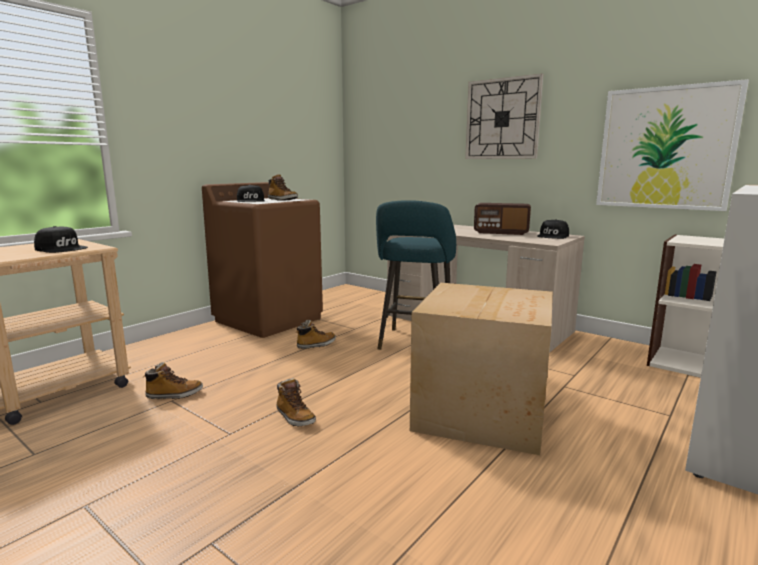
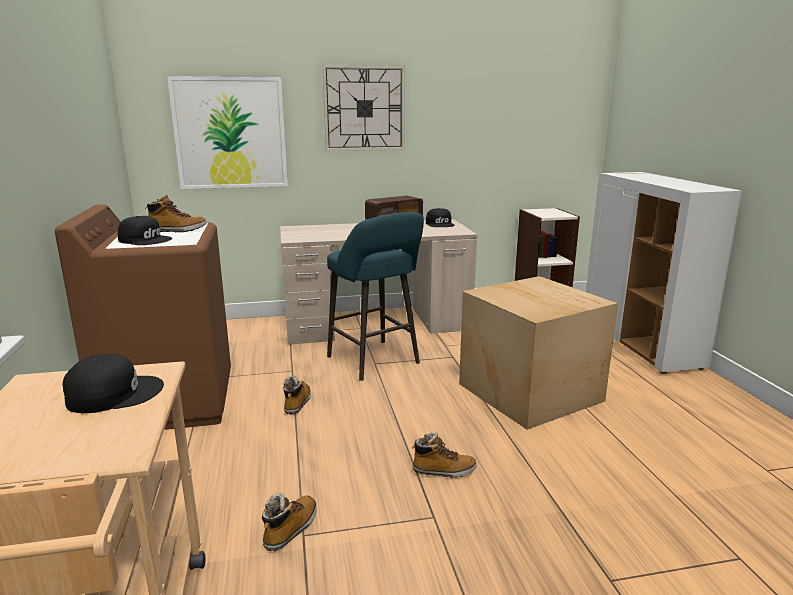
camera: 50 degrees left, 5 degrees up
(665, 148) = (508, 140): picture -> picture (230, 133)

